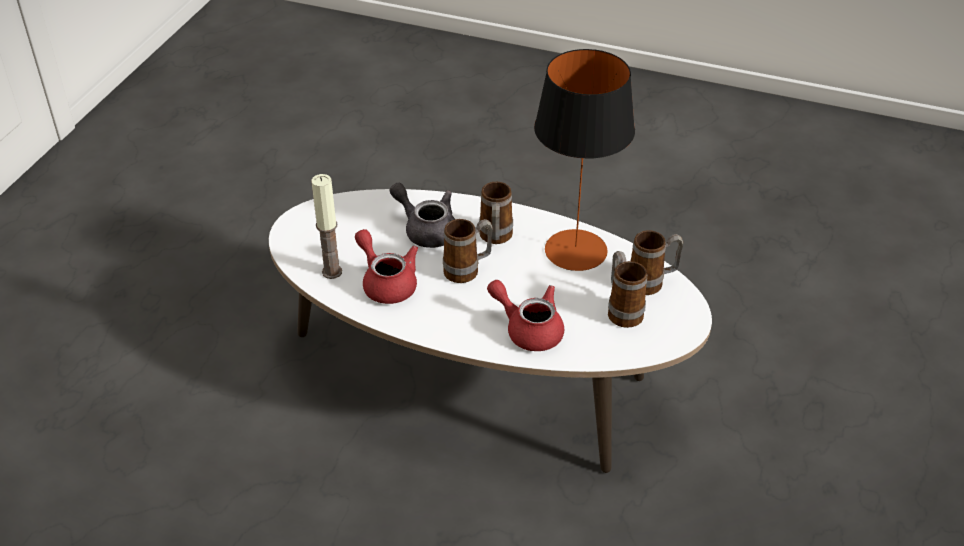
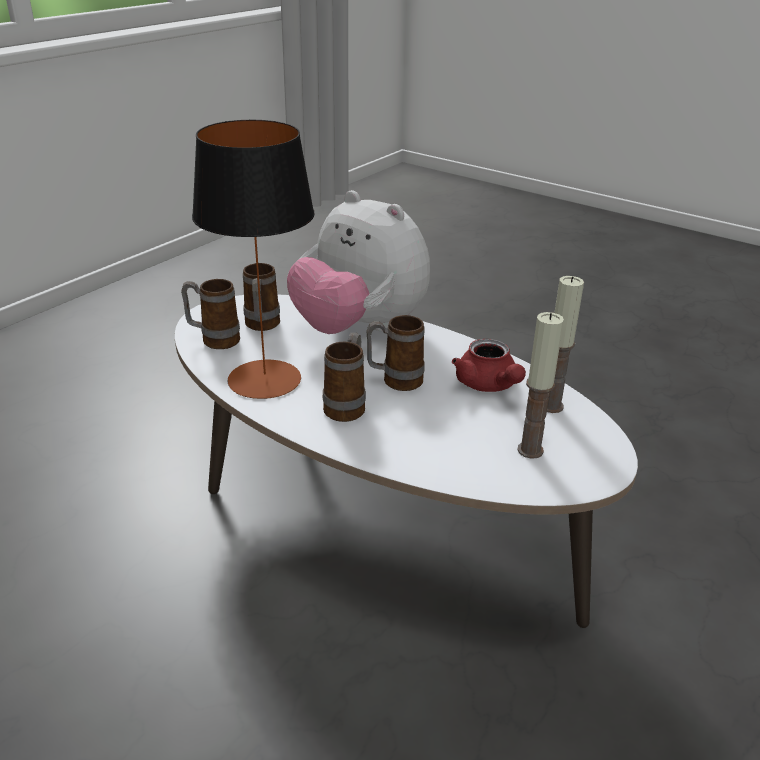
camera: 165 degrees left, 10 degrees down
(347, 228) = (530, 450): none -> candle
(426, 229) = (427, 431): grey teapot -> none
(528, 329) = (358, 328): red teapot -> plush toy

